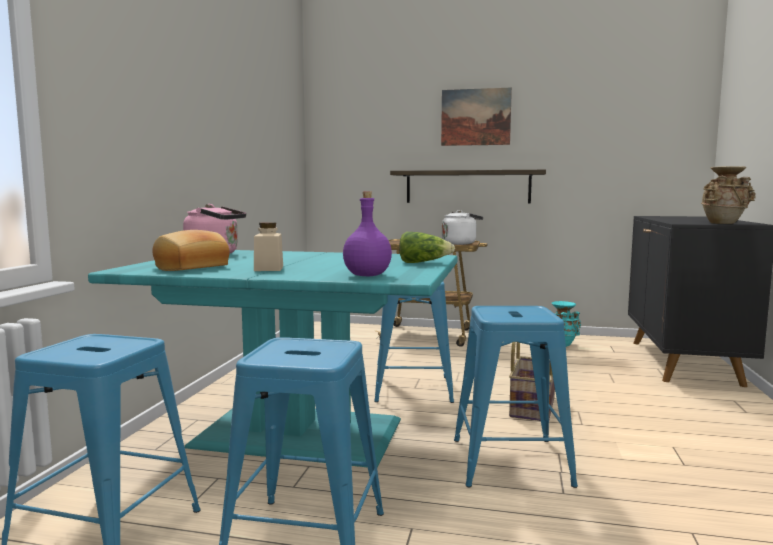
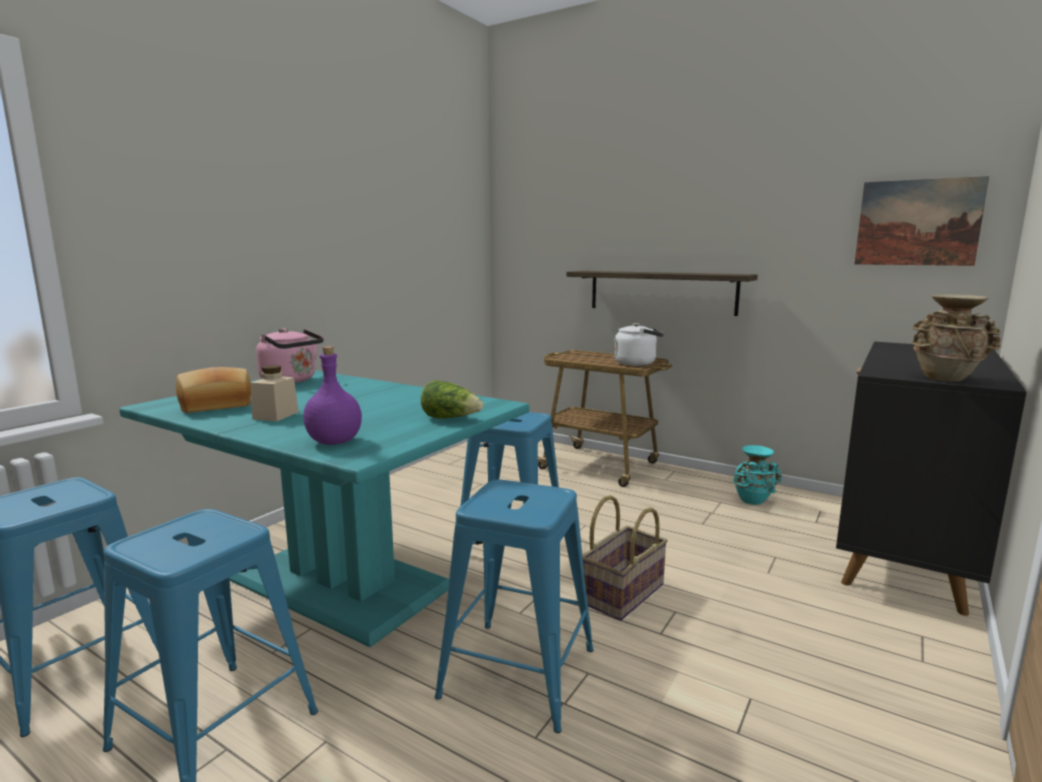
camera: 20 degrees right, 5 degrees up
(475, 117) = (674, 205): picture -> picture (917, 222)

